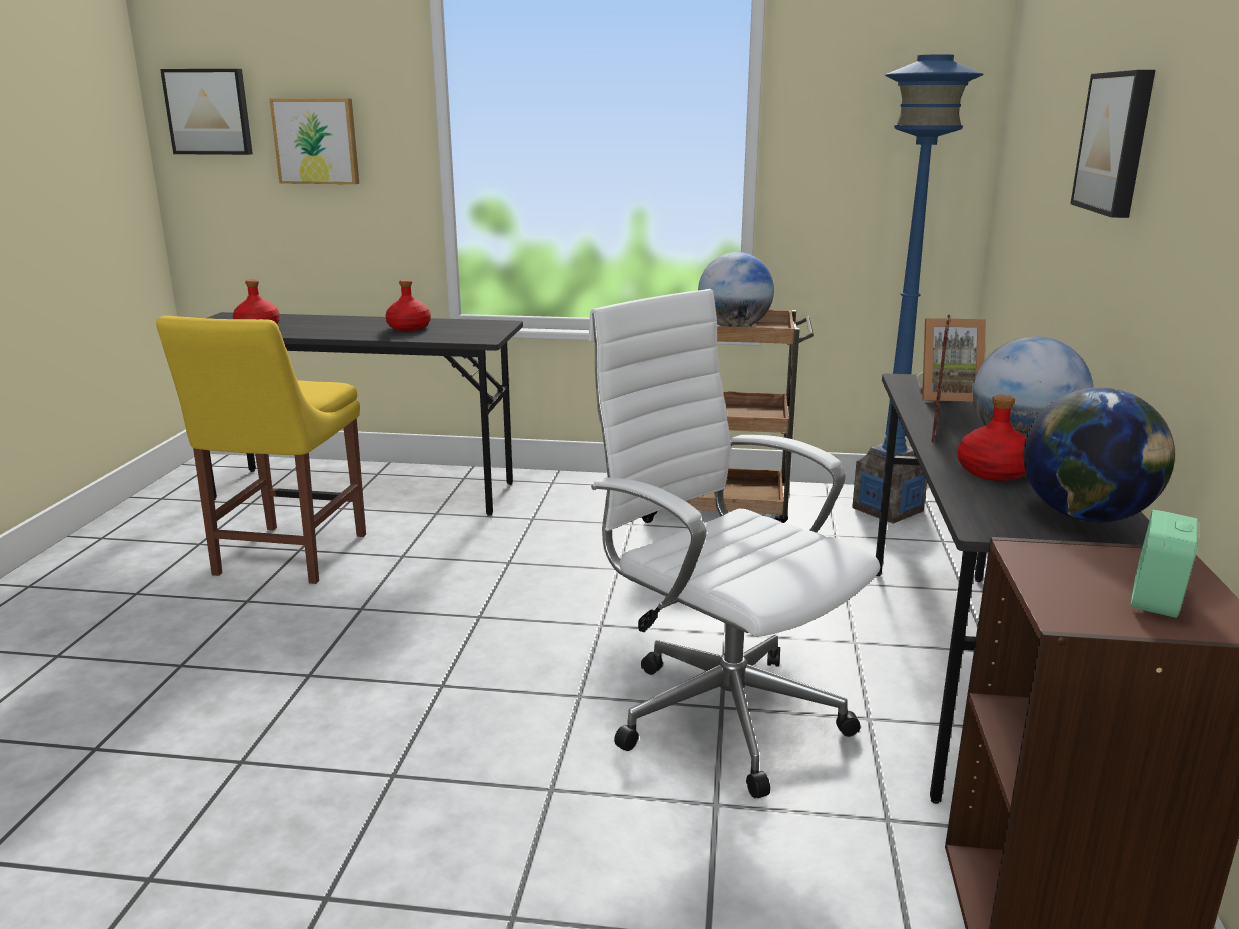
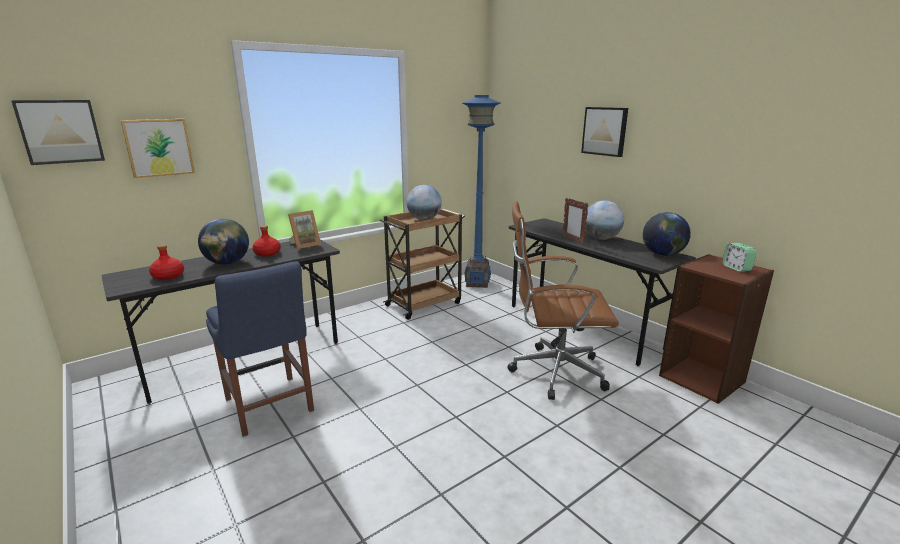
camera: 45 degrees left, 0 degrees up
(287, 557) = (270, 407): yellow chair -> blue chair
(341, 328) = (227, 263): none -> globe
(720, 712) = (553, 372): white office chair -> brown office chair
(946, 395) = (545, 229): picture frame -> picture frame (305, 245)
(993, 472) = (617, 249): red bottle -> none

